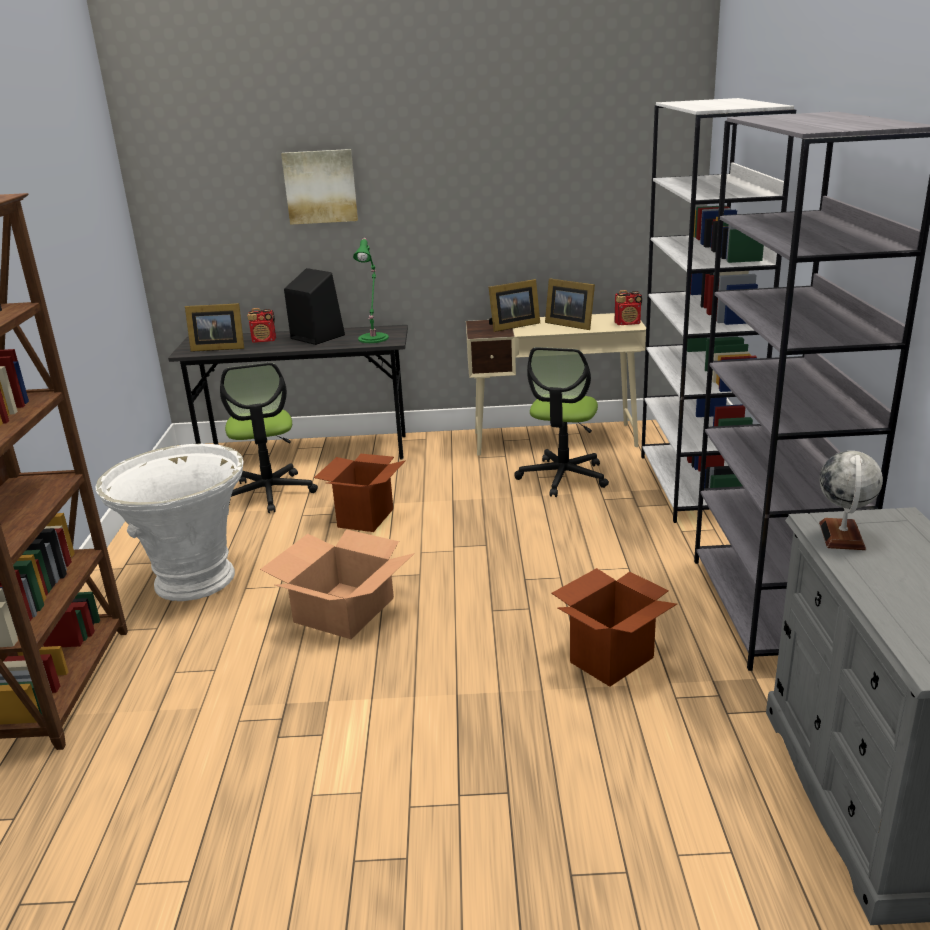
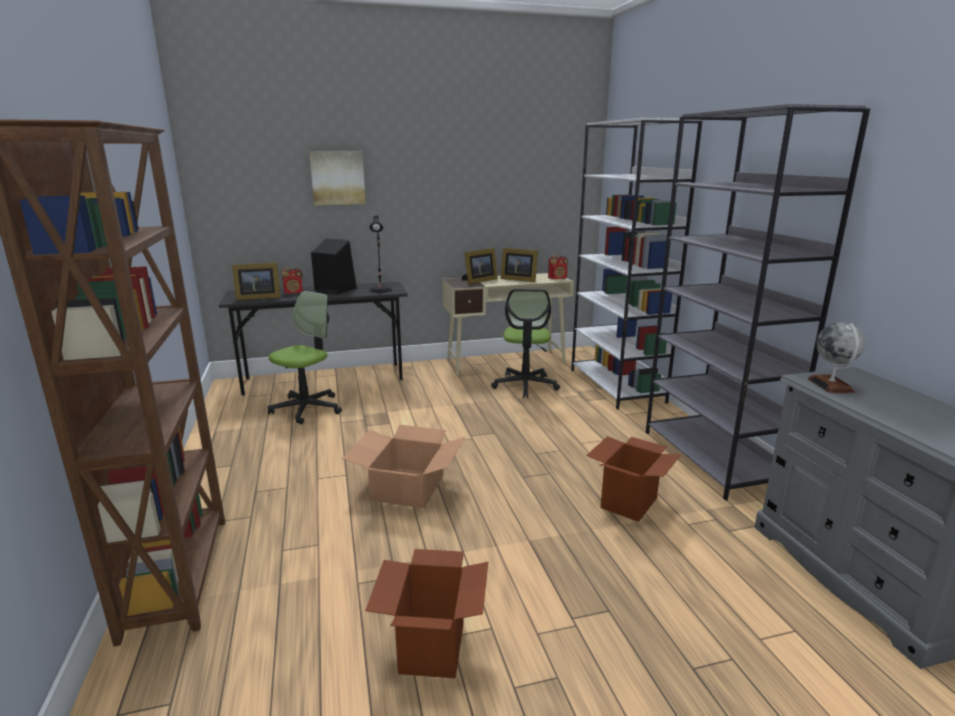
camera: 15 degrees left, 5 degrees down
(193, 580) = (268, 476): white planter -> none
(269, 493) = (307, 408): office chair -> office chair turned 120 degrees counterclockwise
(365, 518) = (393, 421): cardboard box -> cardboard box (432, 646)
(374, 338) = (380, 289): green table lamp -> black table lamp

